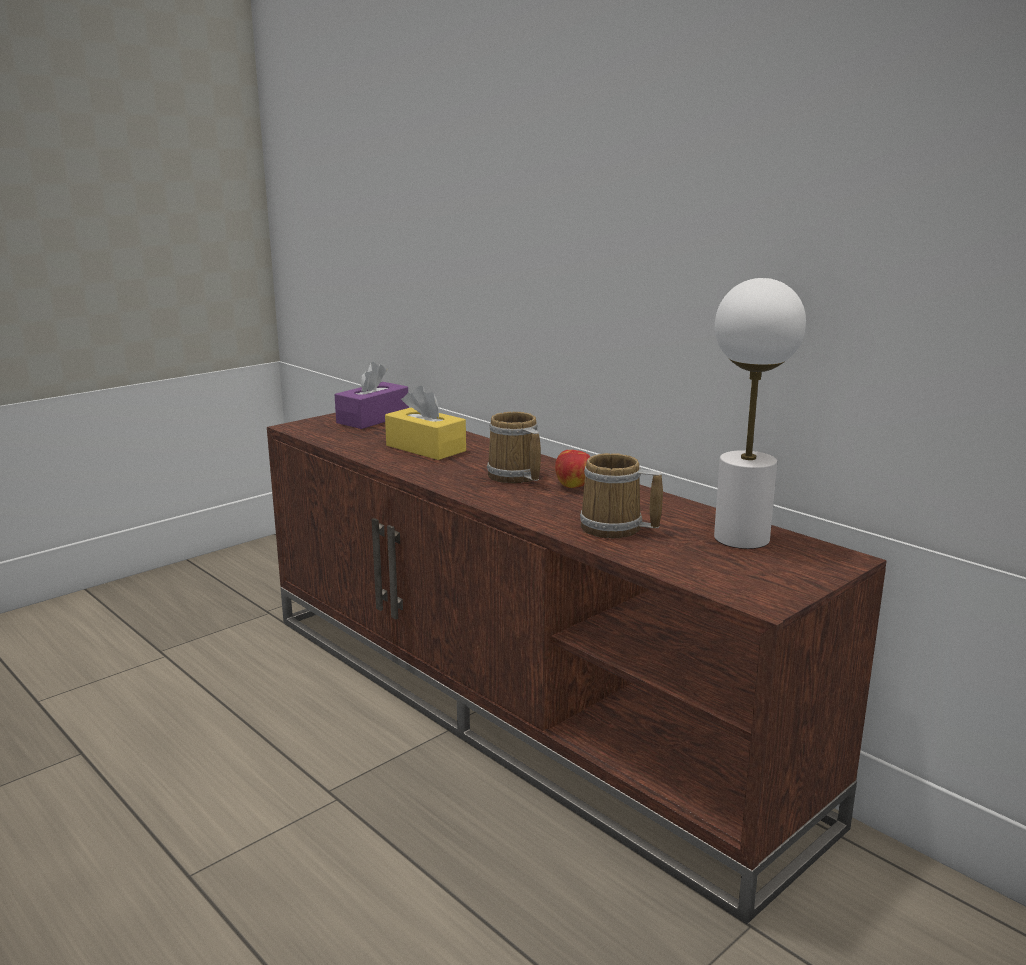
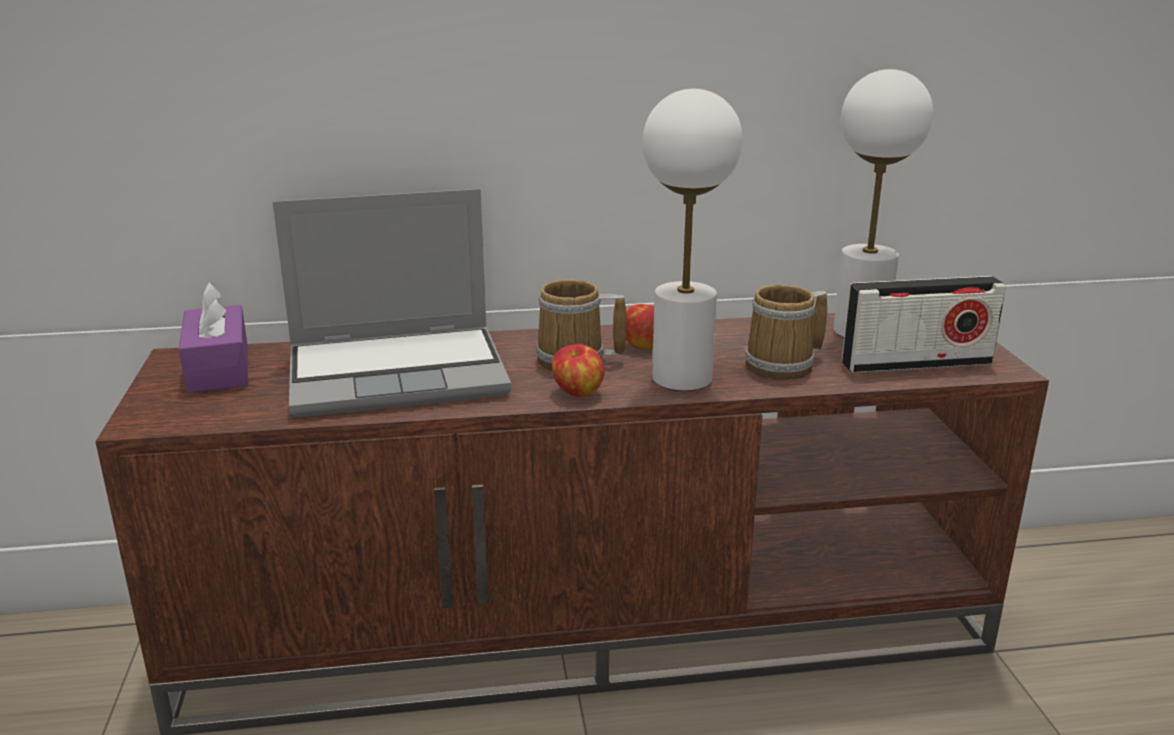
camera: 55 degrees left, 5 degrees up
(425, 448) = (400, 373): yellow tissue box -> laptop
(465, 488) = (577, 393): none -> apple
(537, 506) = (682, 378): none -> white table lamp
(708, 568) = (916, 363): none -> radio

